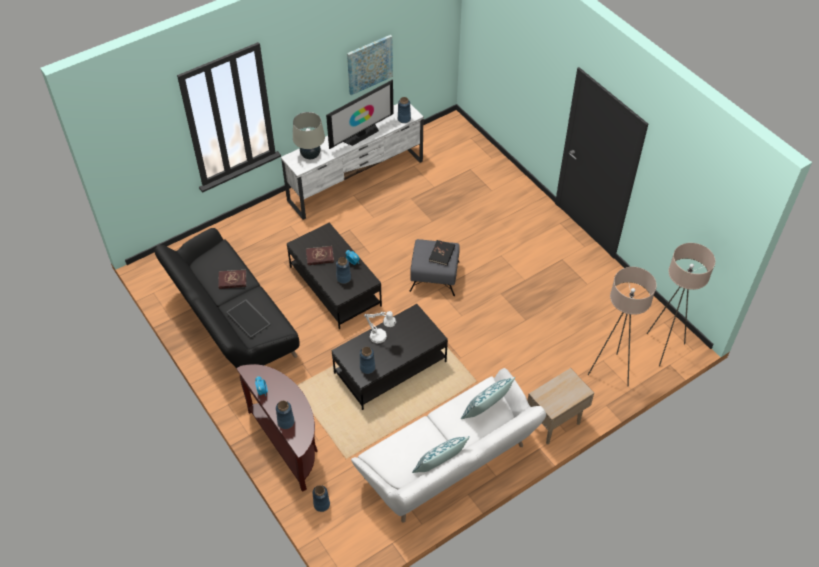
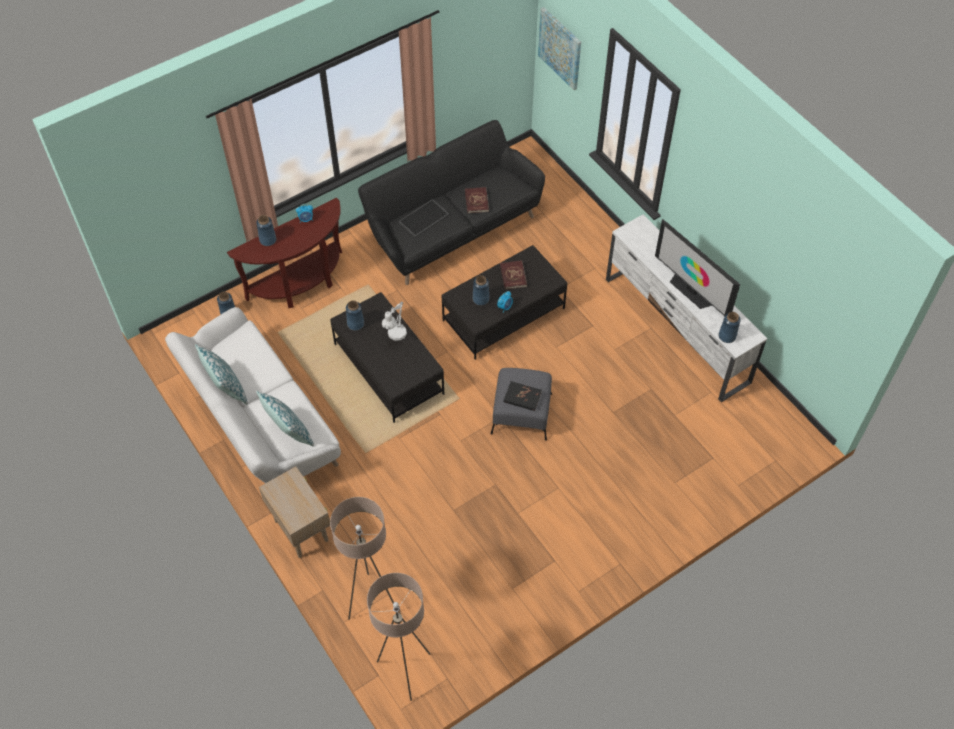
camera: 90 degrees right, 5 degrees up
(310, 155) = (648, 242): beige table lamp -> none
(369, 64) = (764, 258): picture -> picture (560, 48)

